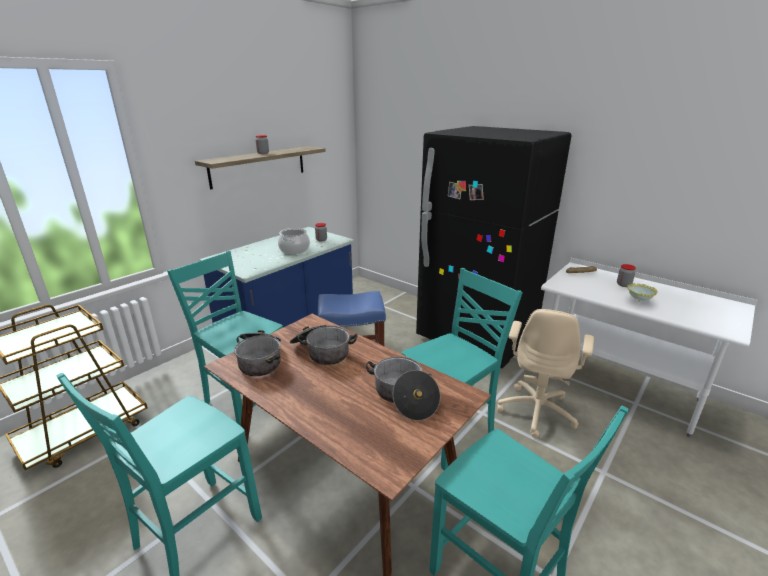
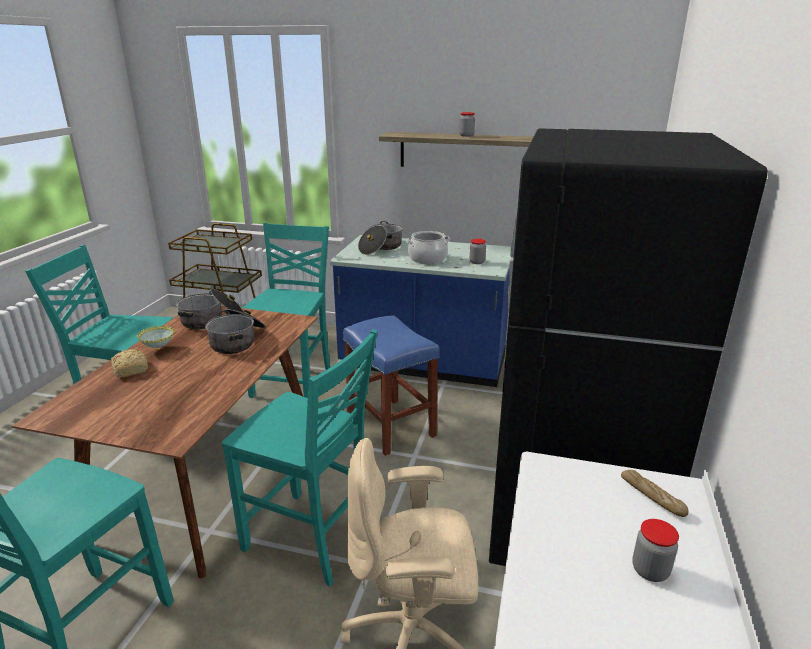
camera: 65 degrees right, 0 degrees up
(327, 414) = (131, 369): none -> bread
(403, 397) = (164, 400): cooking pot -> cooking pot (381, 248)
(638, 301) = (564, 596): bowl -> bowl (159, 349)

